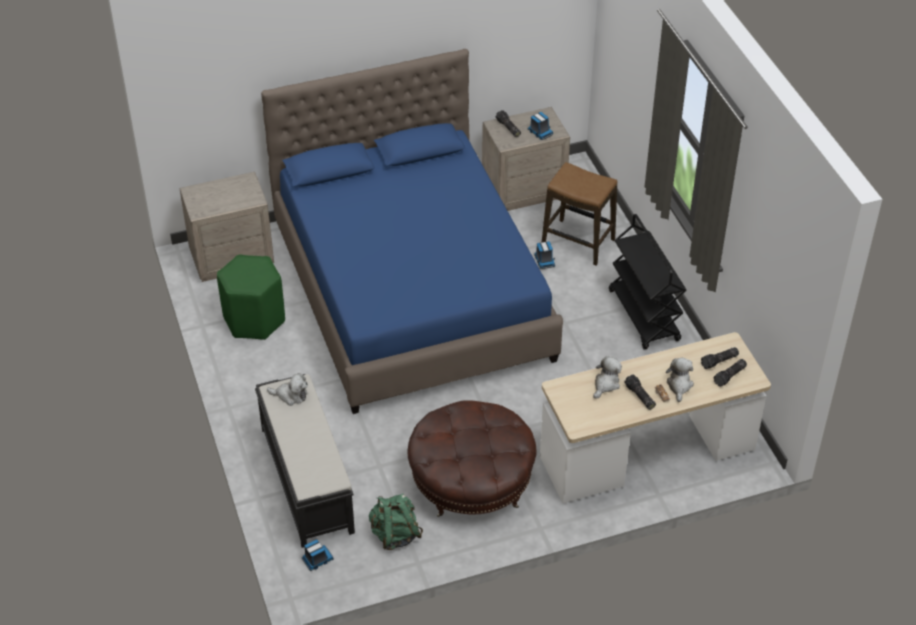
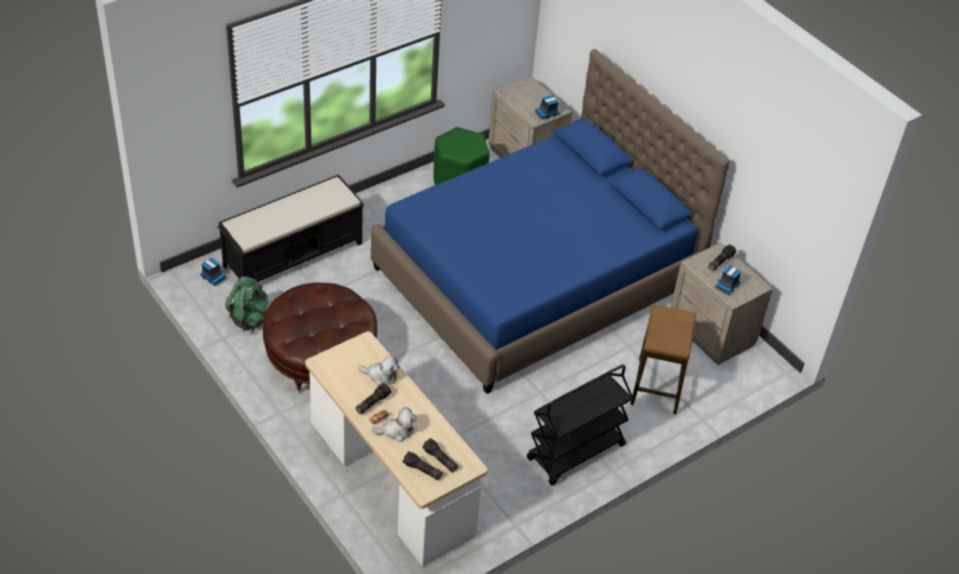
camera: 70 degrees right, 0 degrees up
(290, 395) = (332, 195): plush toy -> none
(544, 260) = (619, 364): toy truck -> toy truck (547, 113)

